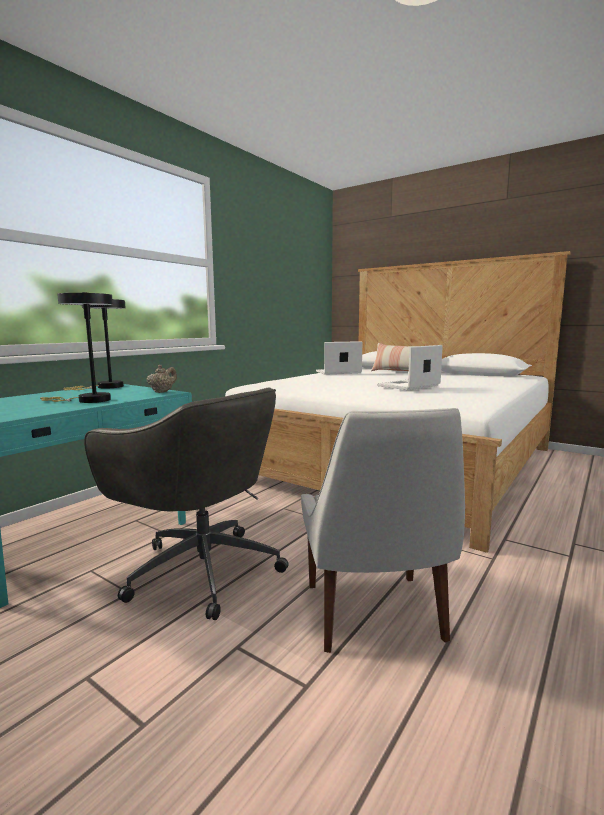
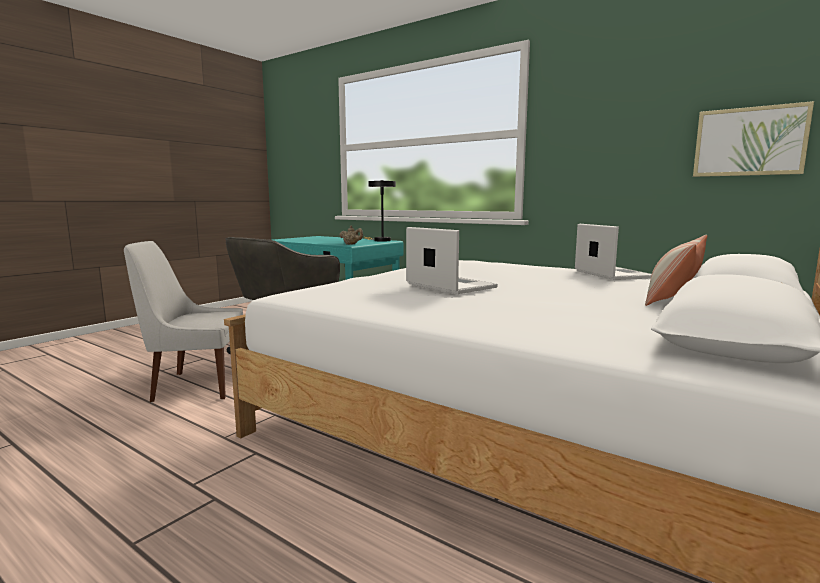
camera: 90 degrees right, 0 degrees up
(88, 400) = (324, 241): black table lamp -> none
(310, 293) = (749, 141): none -> picture

